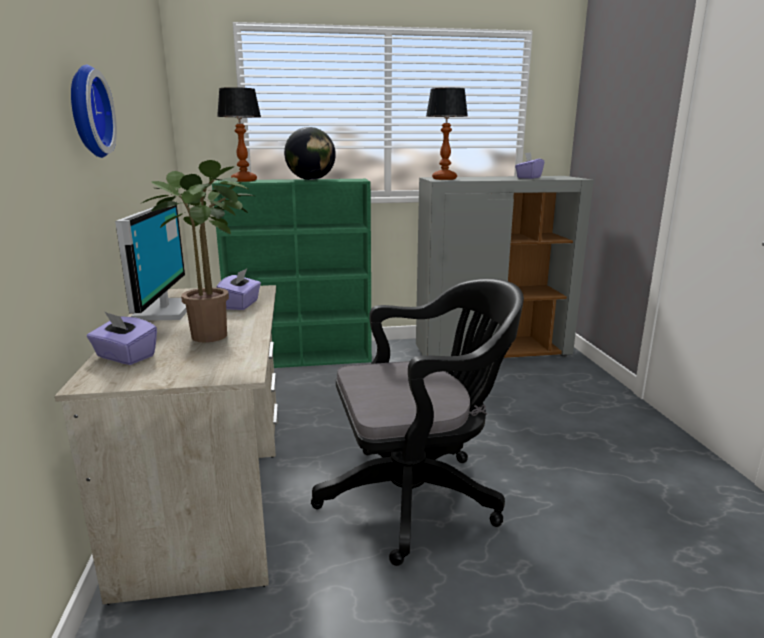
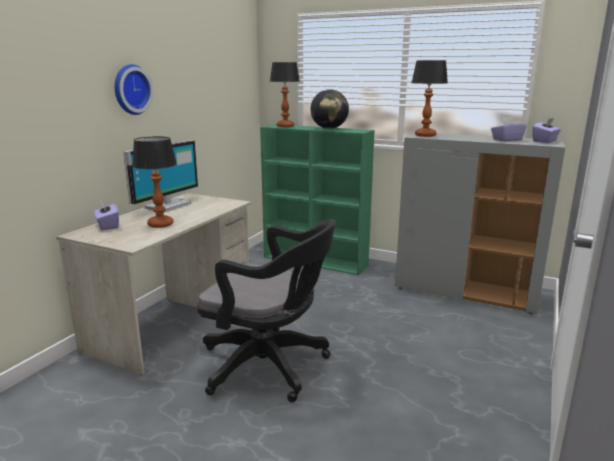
camera: 35 degrees right, 0 degrees up
(216, 336) = (161, 224): potted plant -> table lamp
(241, 304) = (207, 210): purple tissue box -> purple tissue box (545, 141)

